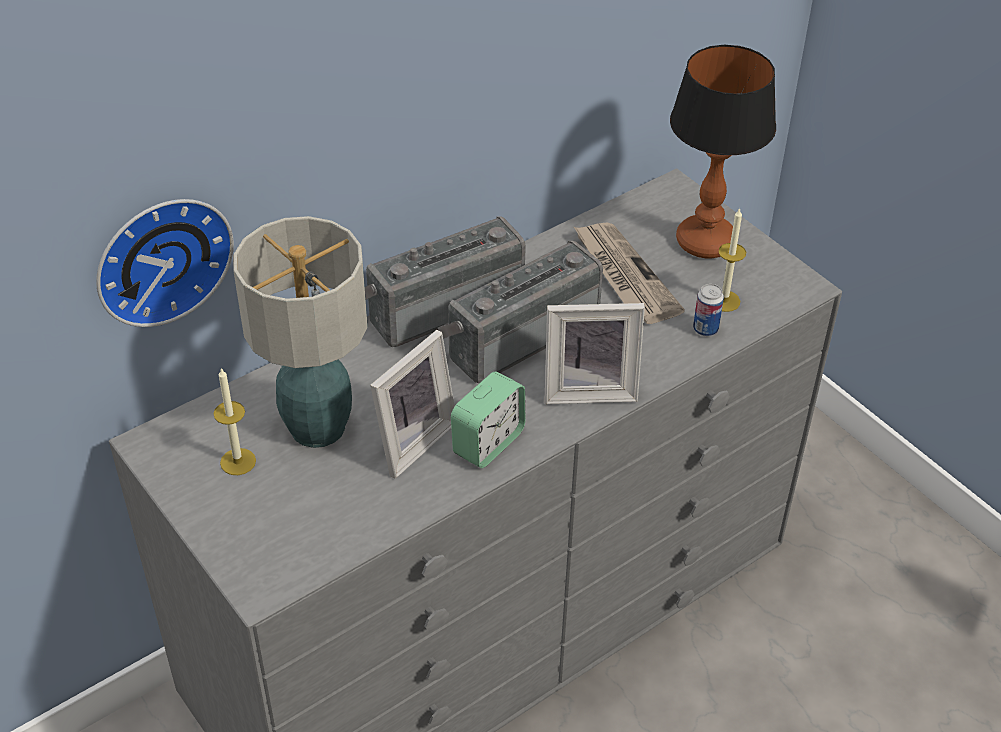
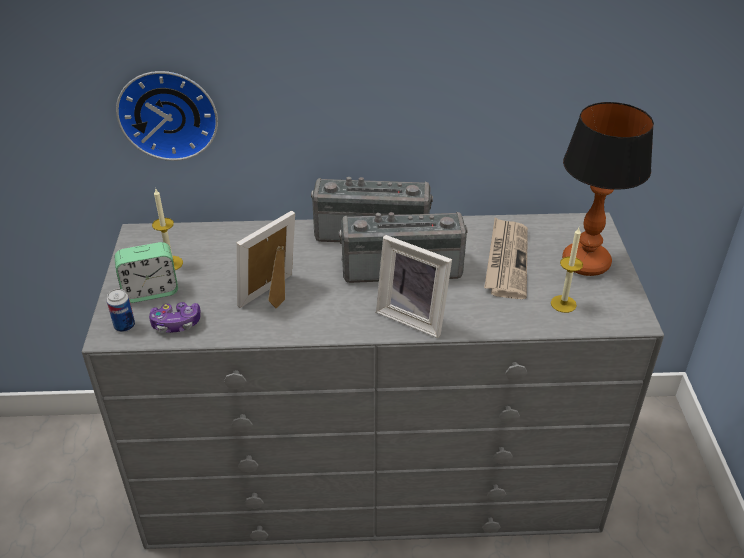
camera: 35 degrees right, 5 degrees down
(319, 427) = (231, 265): table lamp -> none
(330, 532) = (176, 324): none -> game controller
(410, 440) = (273, 295): picture frame -> picture frame turned 150 degrees clockwise
(488, 443) = (317, 318): alarm clock -> alarm clock (150, 291)
(705, 329) = (531, 315): can -> can (124, 326)

